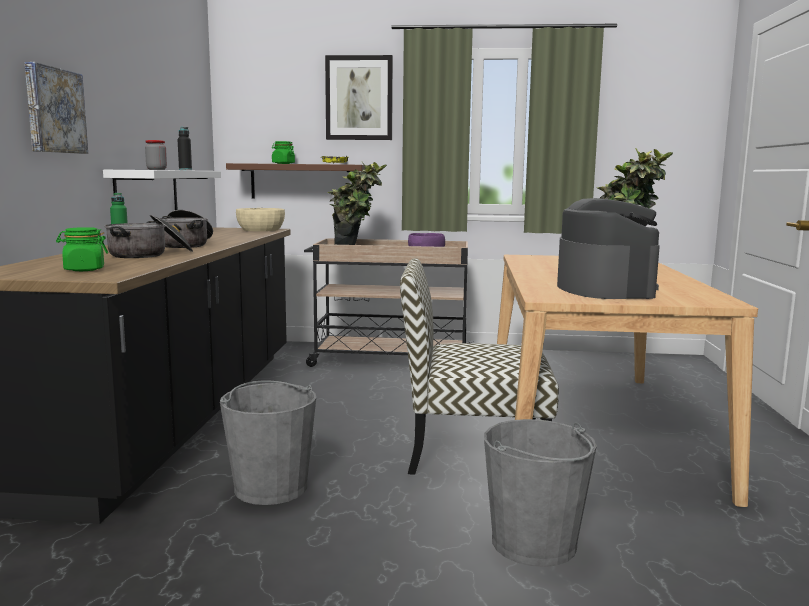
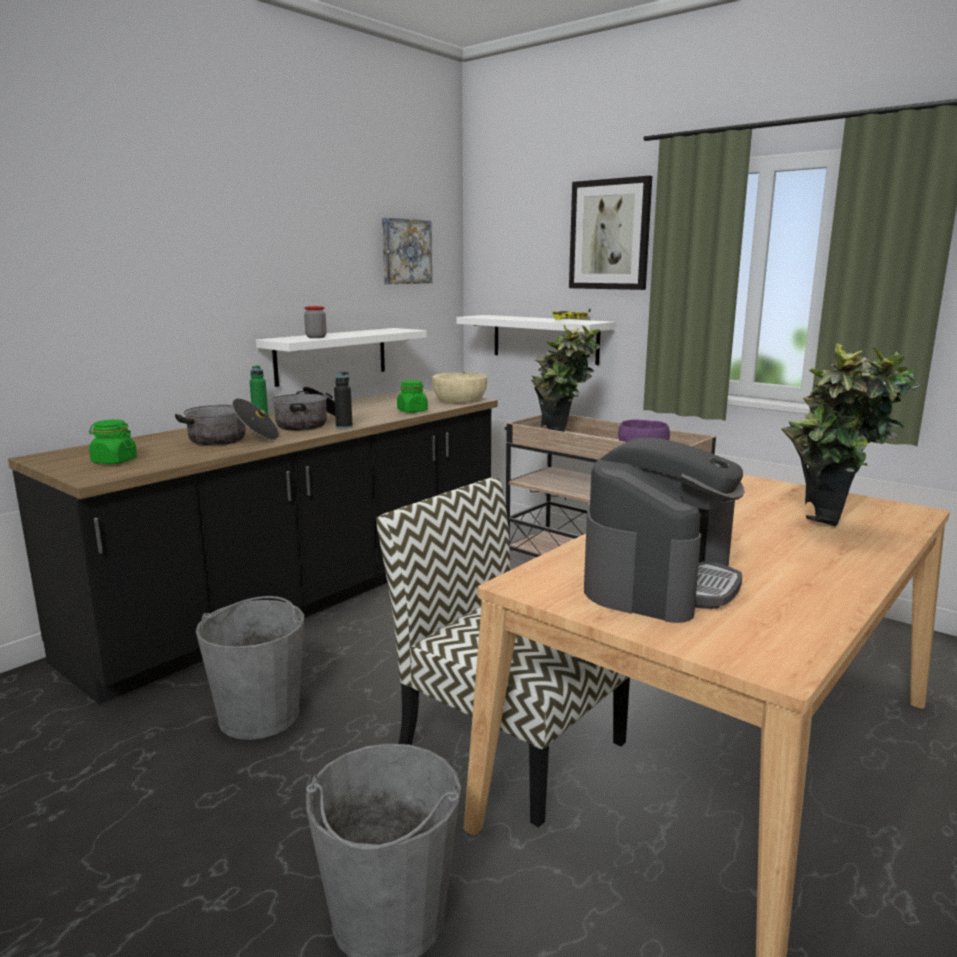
camera: 35 degrees right, 5 degrees up
(53, 110) = (179, 288): picture -> picture (405, 251)
(185, 170) = (382, 330): black bottle -> black bottle (344, 427)
(283, 163) = (519, 317): green jar -> green jar (412, 411)
(302, 181) = (545, 339): brown shelf -> white shelf

